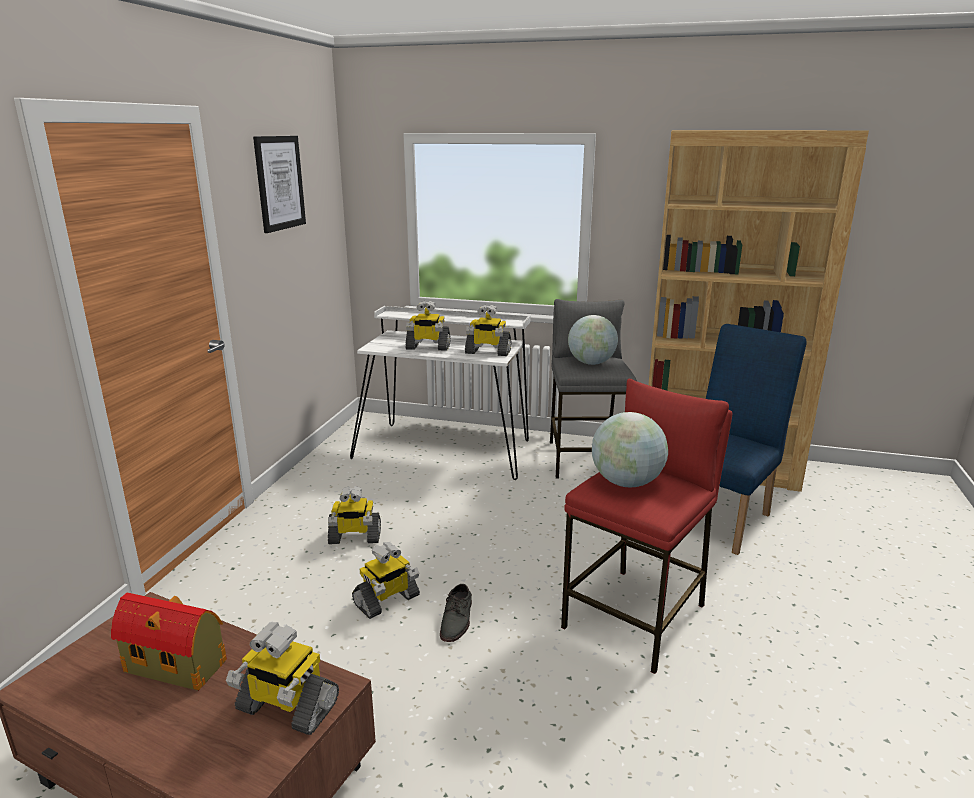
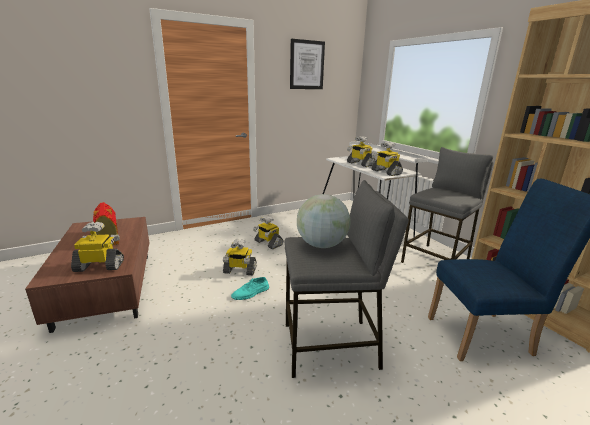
camera: 45 degrees right, 0 degrees up
(286, 707) = (100, 266): toy robot -> toy robot turned 105 degrees clockwise
(457, 620) = (250, 293): grey shoe -> turquoise shoe
(591, 363) = (446, 193): globe -> none
(636, 616) = (331, 346): red stool -> grey stool

